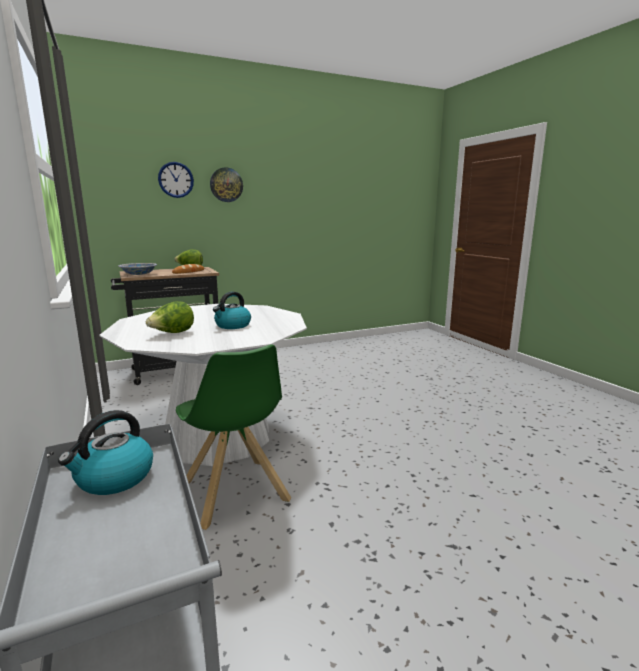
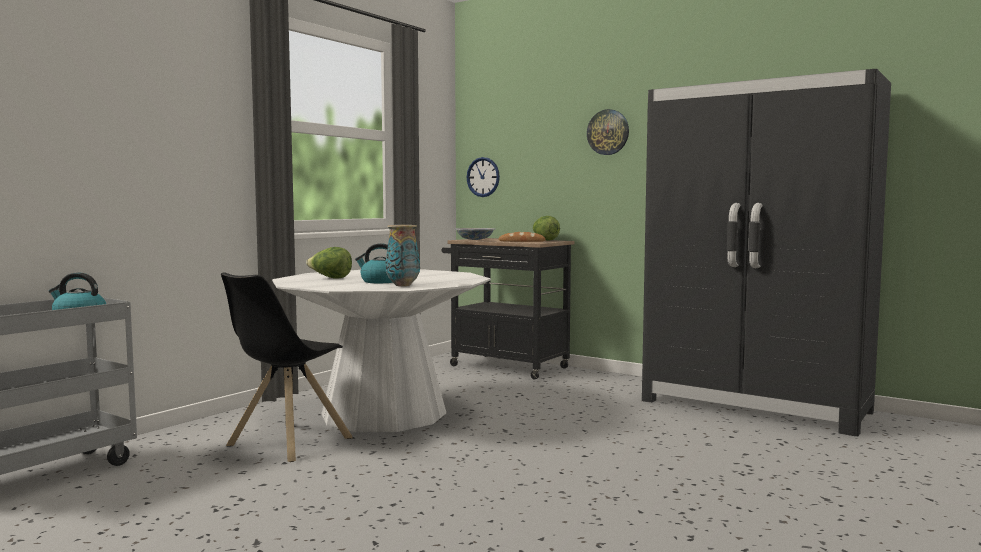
camera: 60 degrees right, 10 degrees down
(176, 180) = (551, 131): wall clock -> wall clock (483, 177)
(235, 493) = (287, 442): green chair -> black chair
(271, 324) = (403, 285): none -> vase
(346, 348) = (755, 407): none -> black cabinet

